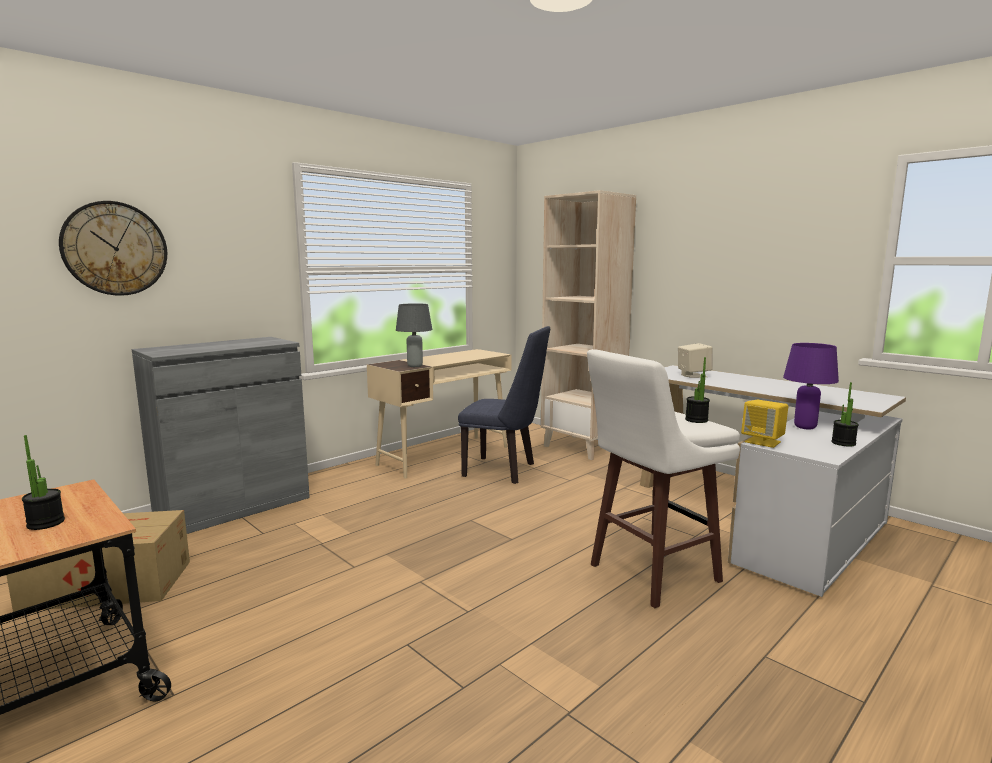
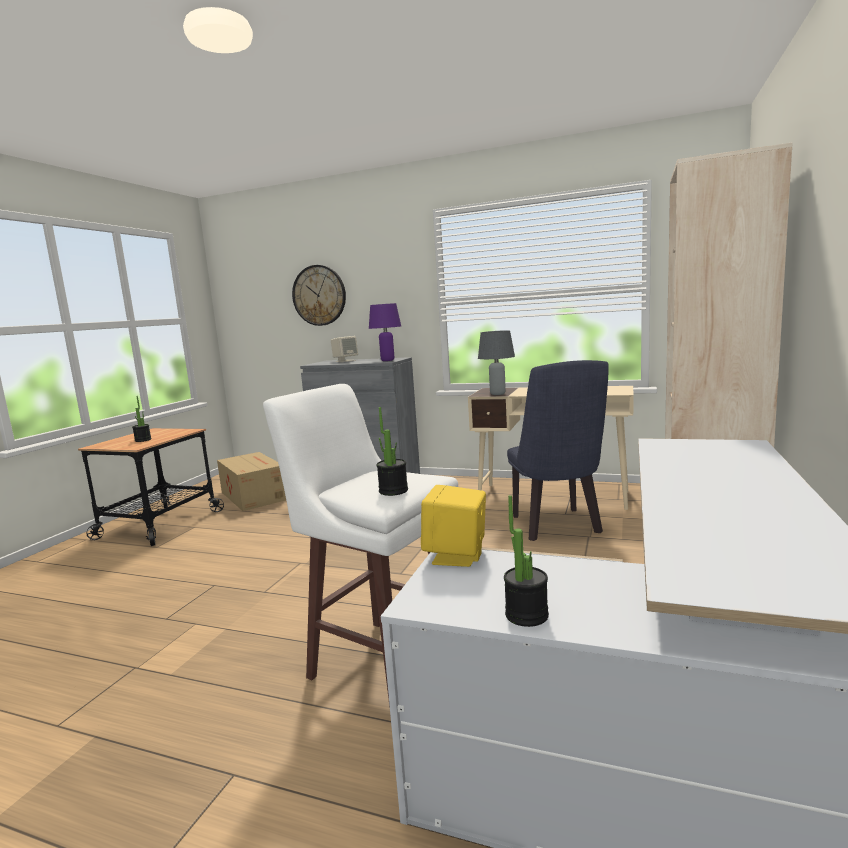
camera: 65 degrees right, 0 degrees up
(693, 375) = (700, 457): beige speaker -> beige speaker (345, 361)
(805, 427) = (604, 578): purple table lamp -> purple table lamp (388, 360)

